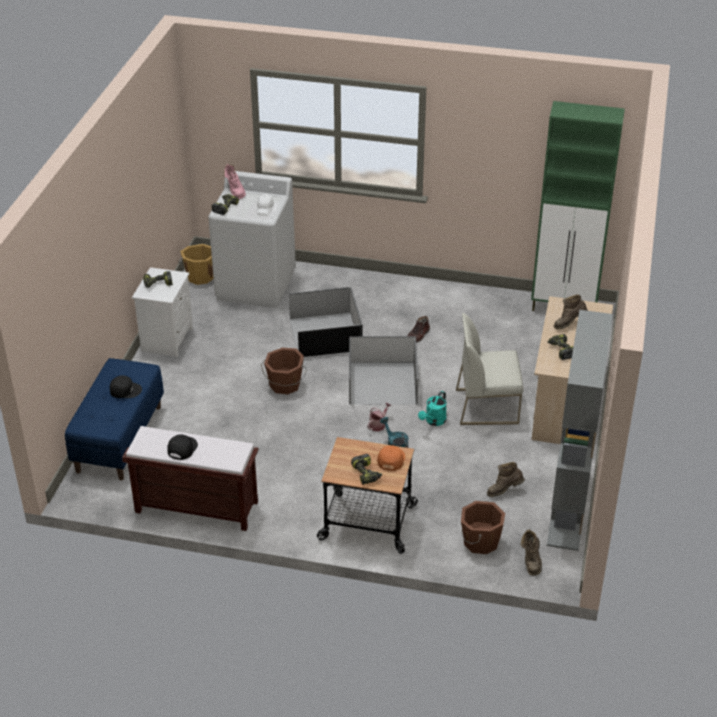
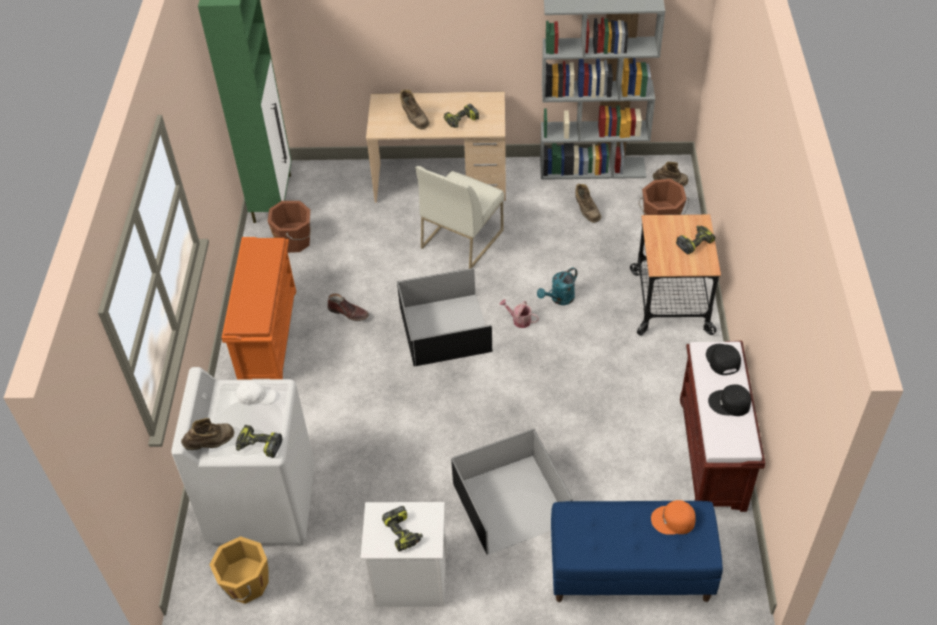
camera: 100 degrees left, 10 degrees up
(125, 390) = (617, 524): black cap -> black cap (722, 360)
(235, 192) = (211, 444): pink boot -> brown boot
(285, 385) = (474, 420): brown bucket -> brown bucket (295, 241)
(325, 333) = (361, 402): black storage box -> black storage box (509, 503)
(390, 459) = (665, 229): orange cap -> orange cap (673, 520)
(407, 296) = (267, 335): none -> orange shoe rack
(433, 421) = (500, 276): turquoise watering can -> none
(487, 406) = (462, 238): white chair -> white chair turned 45 degrees clockwise

